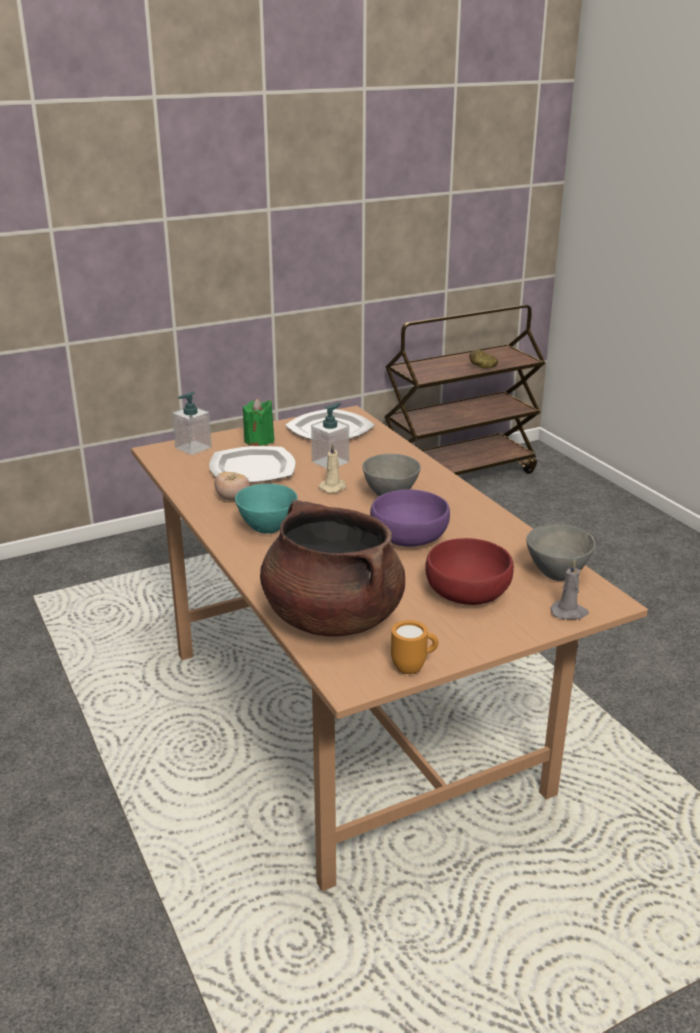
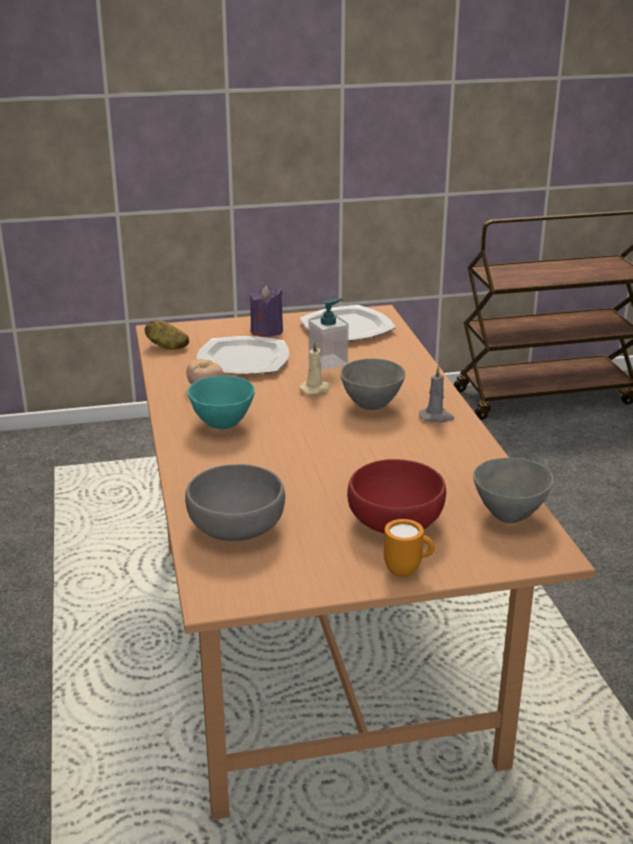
camera: 15 degrees right, 0 degrees up
(193, 448) = (195, 331): soap dispenser -> none
(259, 440) = (267, 331): green candle -> purple candle
(332, 617) = (235, 526): brown cooking pot -> grey bowl
(410, 538) = (367, 453): purple bowl -> none
(413, 667) = (290, 592): orange mug -> orange mug (408, 571)
(482, 367) = (576, 277): potato -> potato (167, 347)
(569, 613) = (498, 560): grey candle -> grey candle (436, 417)

